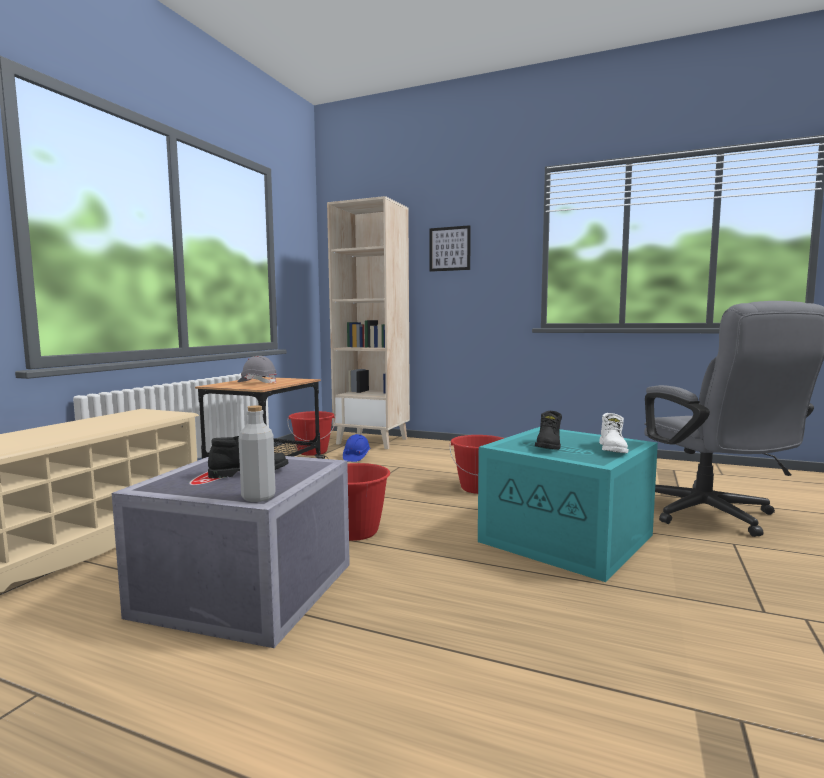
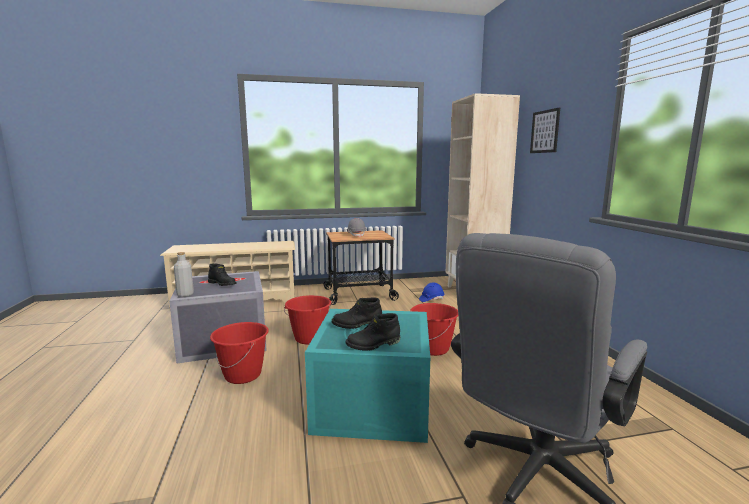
camera: 55 degrees right, 5 degrees up
(312, 452) = (420, 287): red bucket -> red bucket (243, 375)
(613, 449) = (373, 345): white boot -> black boot

